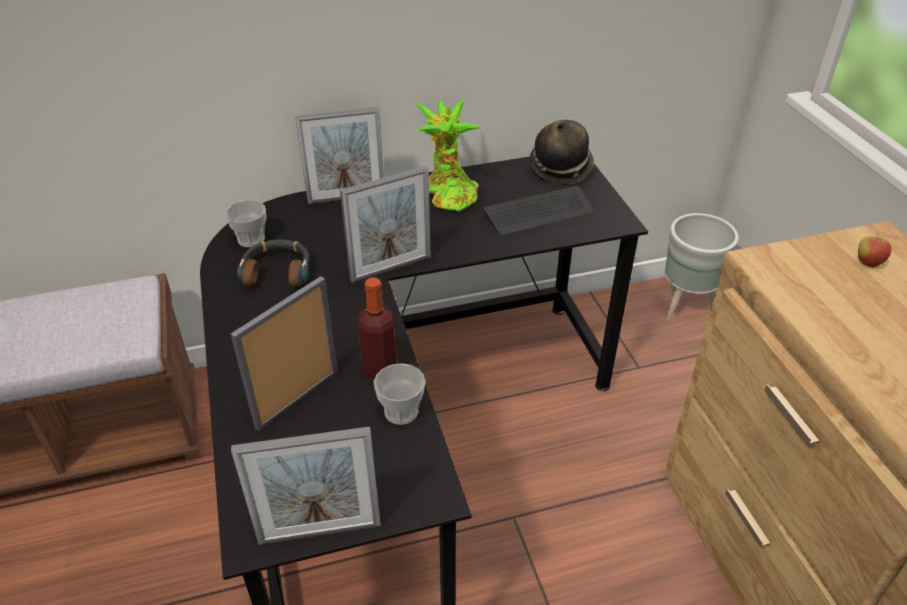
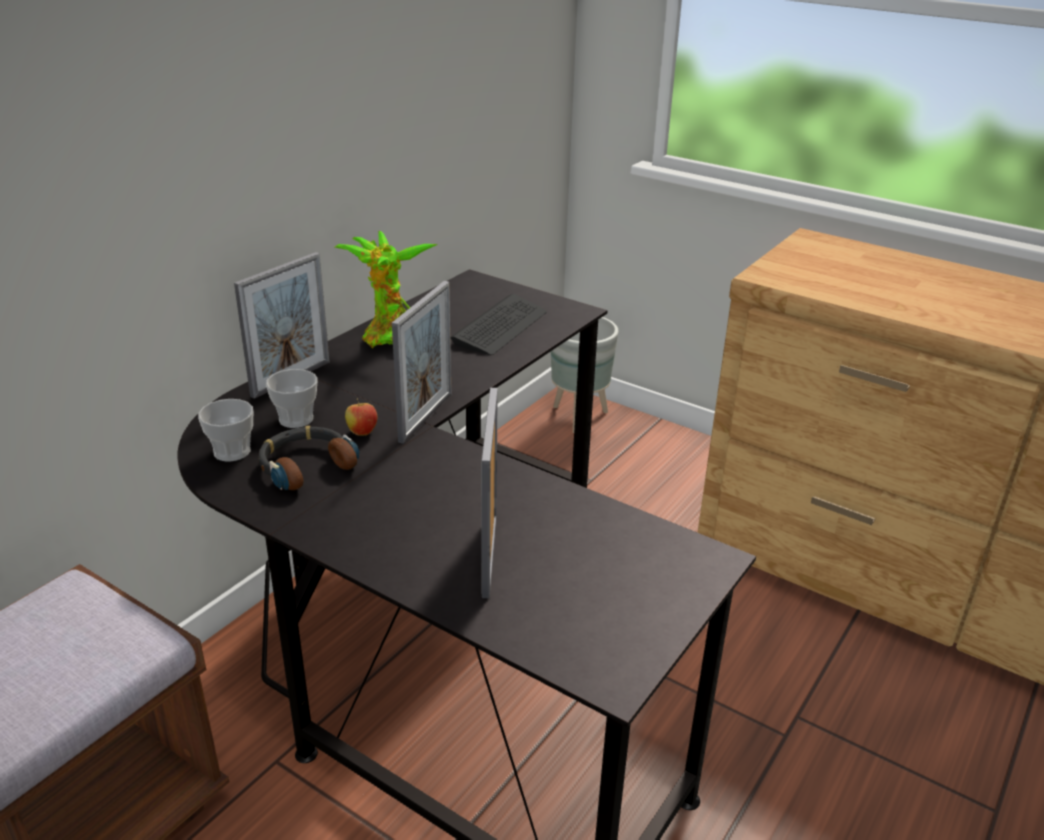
camera: 40 degrees left, 10 degrees down
(320, 532) = (661, 637): picture frame -> none
(380, 369) = (532, 495): bottle -> none
(401, 411) = (597, 516): cup -> cup (296, 419)
(560, 168) = (472, 289): hat -> none
(868, 263) = (826, 254): apple -> apple (362, 432)

